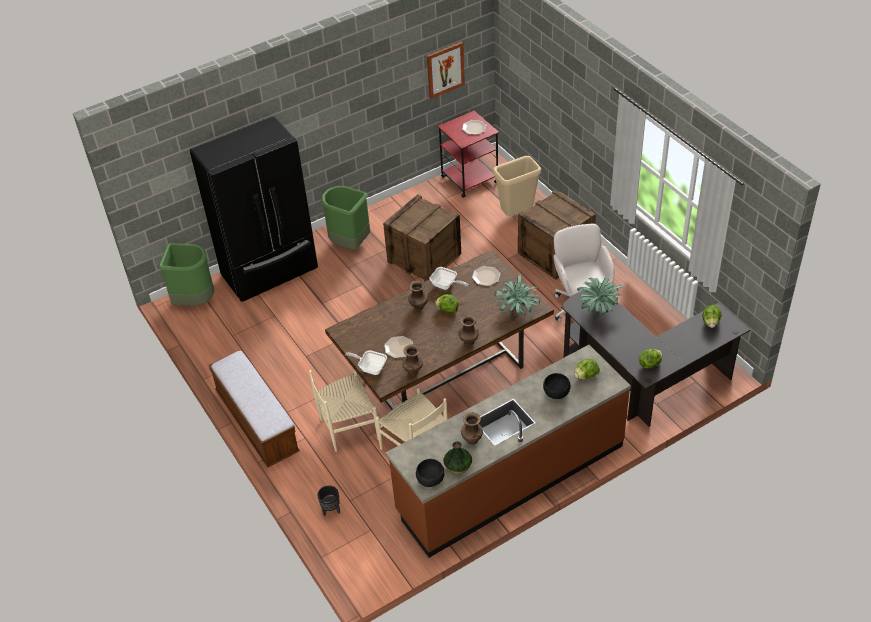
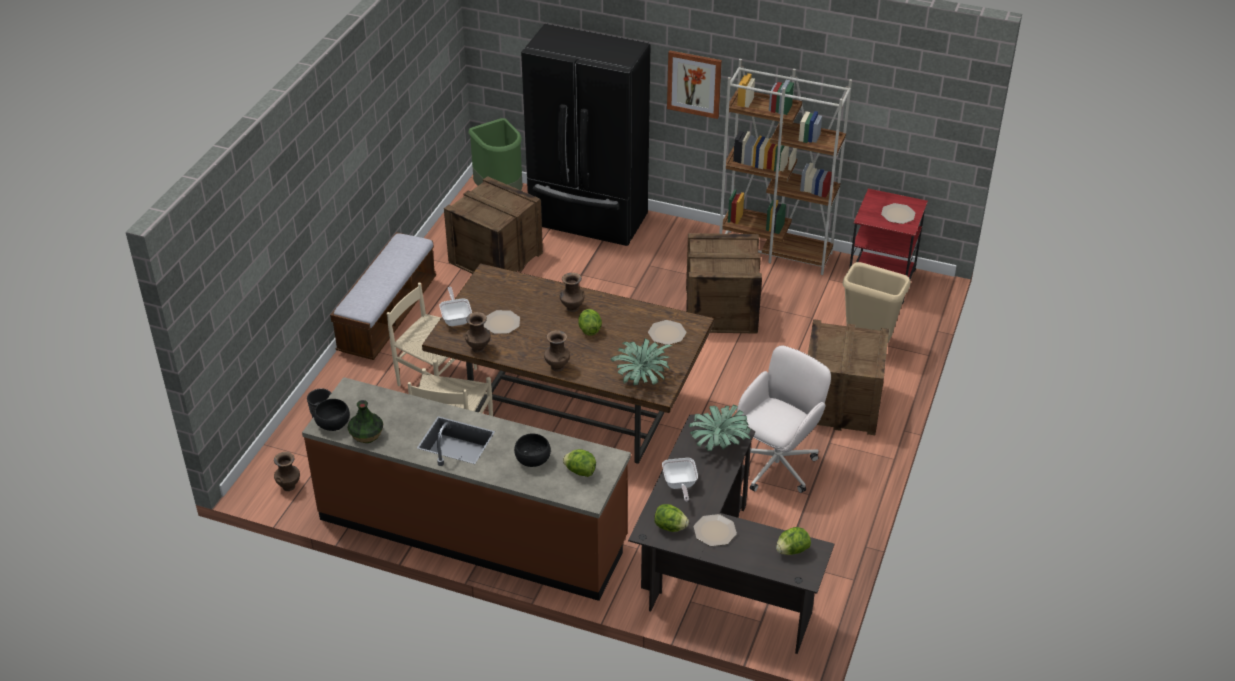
camera: 50 degrees right, 5 degrees down
(257, 336) = (495, 257): none -> crate
(349, 244) = (683, 249): green trash can -> none
(397, 206) = (775, 252): none -> brown bookcase
(445, 69) = (896, 121): picture -> picture (694, 84)
(446, 285) = (623, 312): frying pan -> frying pan (679, 485)
(472, 440) = (410, 428): brown vase -> brown vase (289, 486)
(669, 346) = (715, 531): none -> plate

